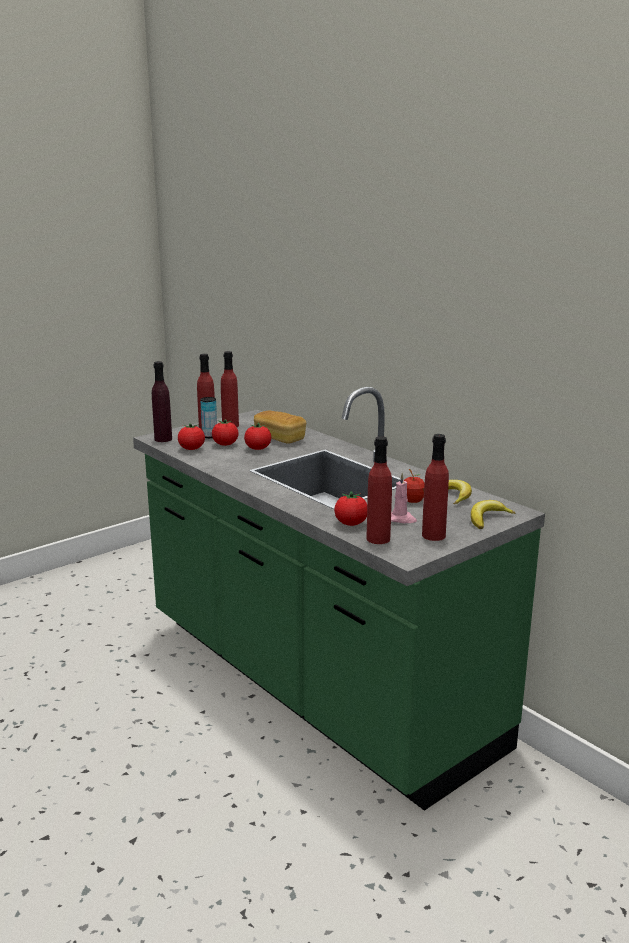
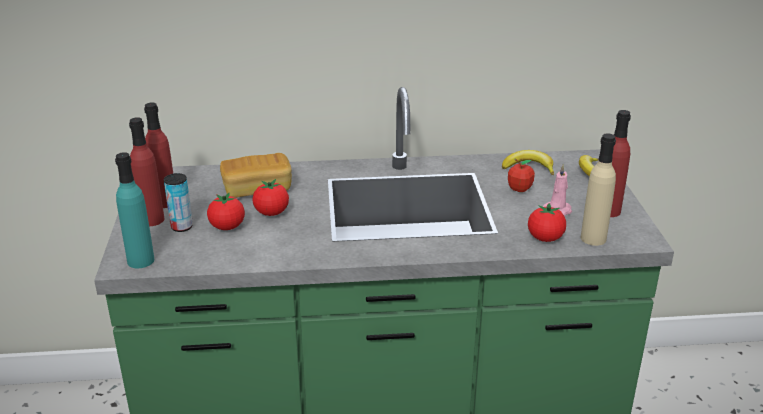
camera: 55 degrees left, 10 degrees up
(163, 439) = (141, 260): purple bottle -> turquoise bottle
(191, 449) = (209, 253): tomato -> none
(378, 539) = (593, 238): red bottle -> beige bottle

